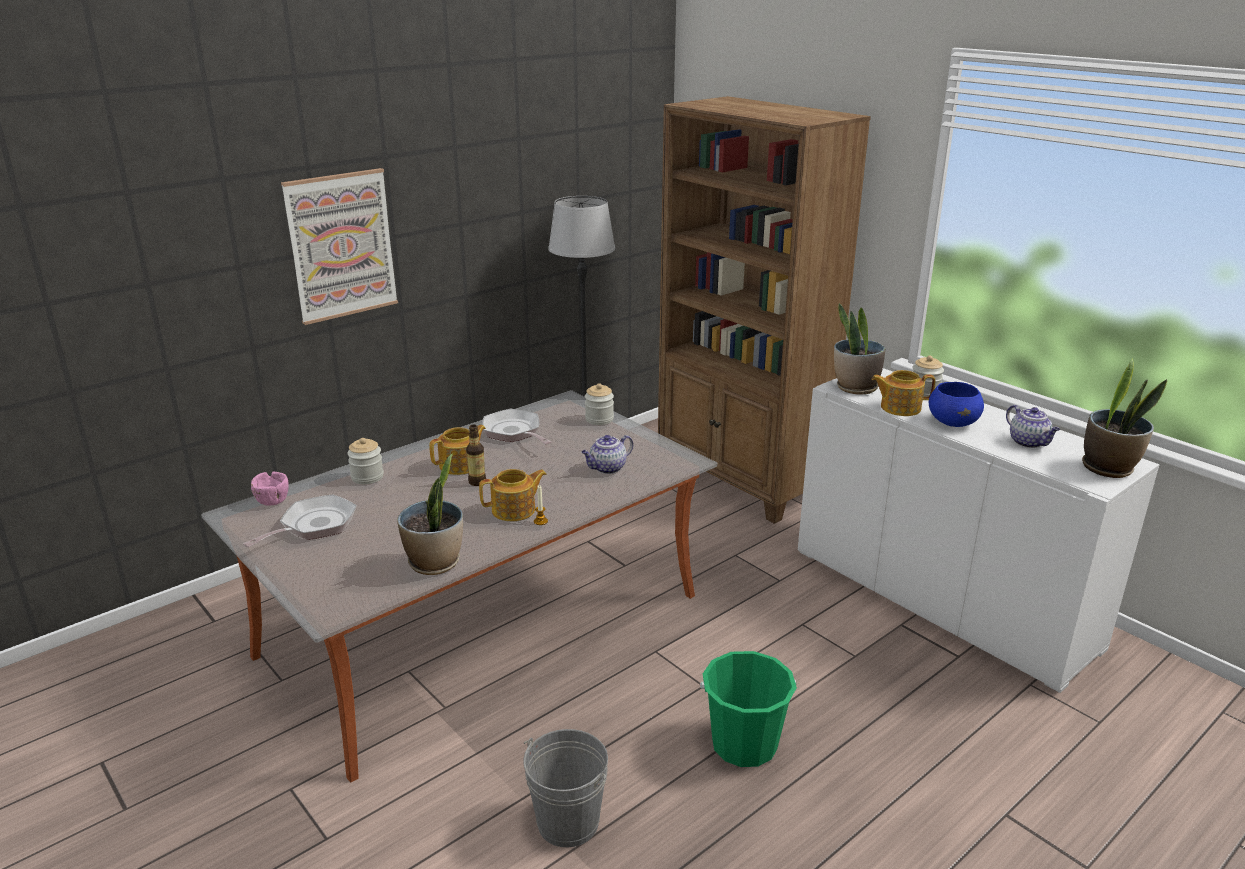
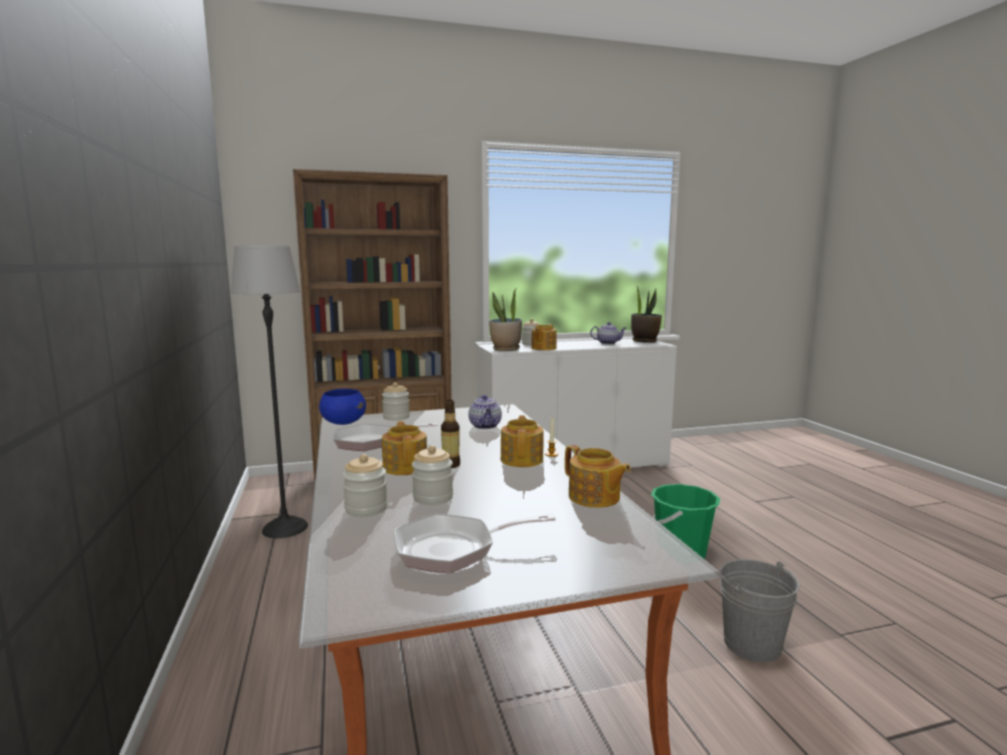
camera: 65 degrees left, 15 degrees down
(272, 501) = (346, 572): pink bowl -> none
(314, 526) = (453, 549): frying pan -> frying pan turned 75 degrees counterclockwise
(341, 245) = (115, 263): picture -> none
(400, 494) = (433, 497): none -> jar
(435, 563) = (594, 498): potted plant -> teapot
(953, 423) = (573, 346): blue bowl -> blue bowl (343, 423)

